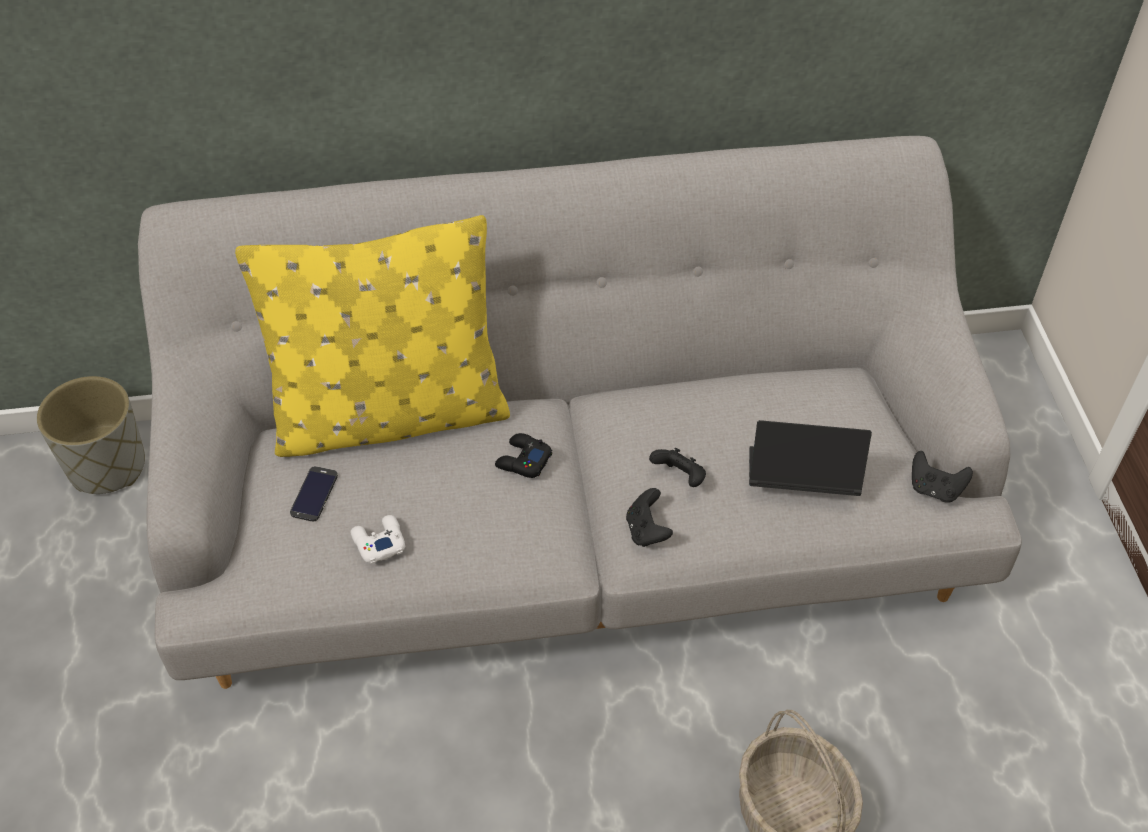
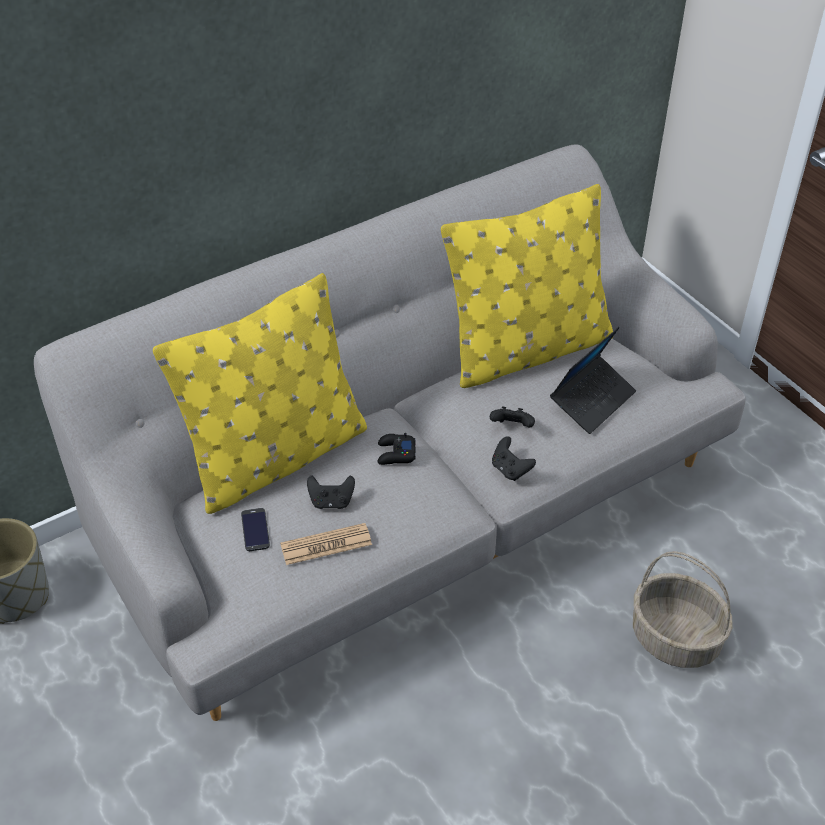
camera: 25 degrees left, 5 degrees down
(378, 542) = (326, 545): white game controller -> newspaper
(760, 384) = (527, 350): none -> yellow pillow
(801, 478) = (592, 400): laptop -> laptop turned 150 degrees clockwise
(934, 489) = (679, 378): black game controller -> black game controller (331, 502)

